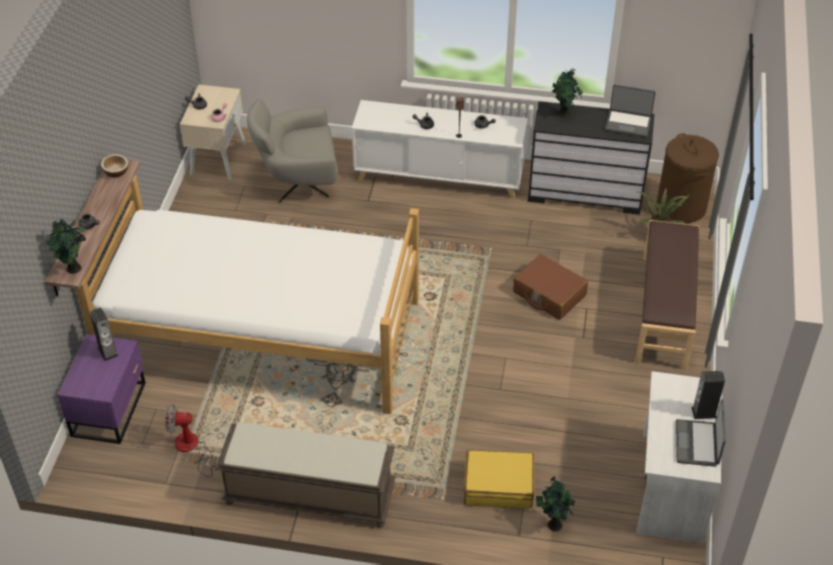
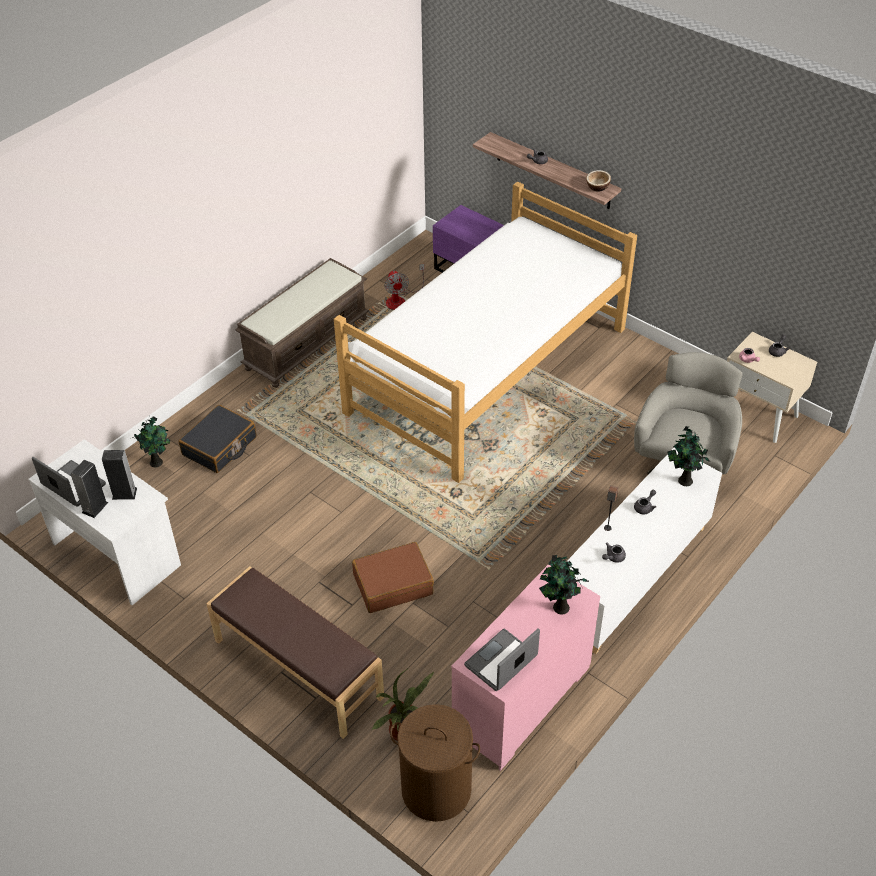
camera: 120 degrees right, 0 degrees up
(74, 269) = (492, 145): potted plant -> potted plant (684, 480)
(108, 351) = (485, 235): speaker -> speaker (124, 493)
(191, 448) = (400, 300): fan -> fan turned 135 degrees clockwise
(498, 485) = (220, 446): yellow suitcase -> black suitcase
(585, 192) = (522, 702): black dresser -> pink dresser

